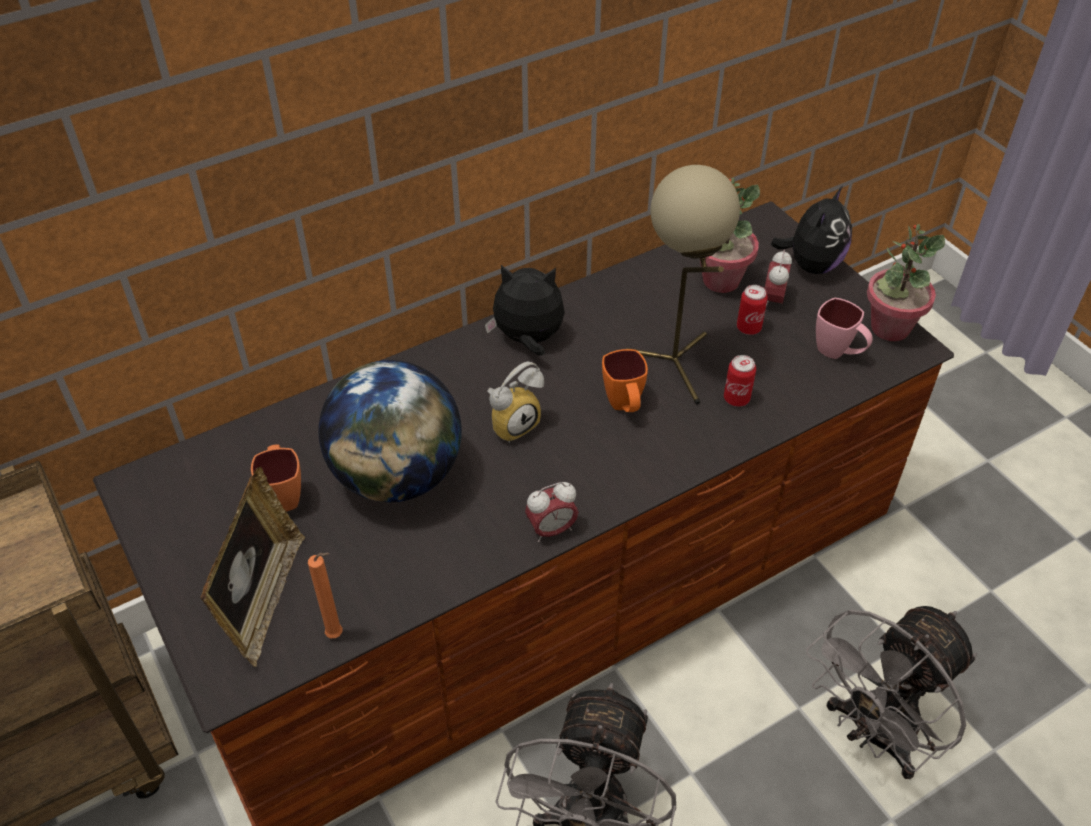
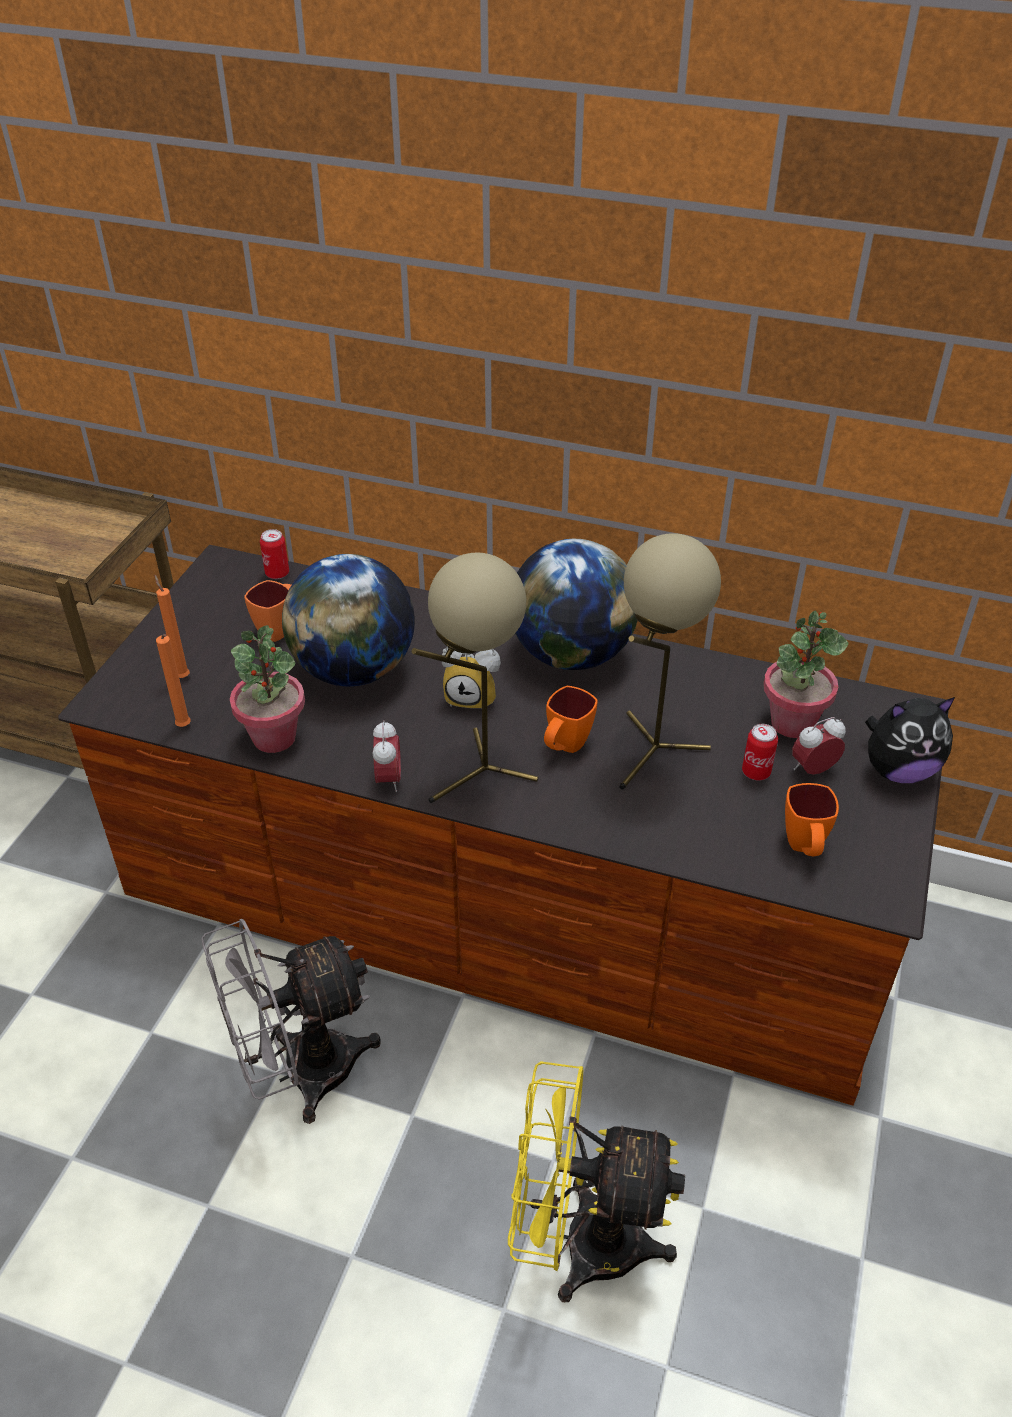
camera: 50 degrees right, 5 degrees down
(263, 599) = (182, 676): picture frame -> orange candle
(528, 339) = (571, 654): plush toy -> globe
(551, 530) = (388, 779): alarm clock -> alarm clock turned 120 degrees counterclockwise
(600, 472) = (478, 773): none -> beige table lamp
(736, 399) = (658, 810): can -> can (277, 573)
(838, 353) = (804, 848): pink mug -> orange mug
(873, 735) = (581, 1241): grey fan -> yellow fan
(889, 327) = (889, 868): potted plant -> potted plant (274, 737)

